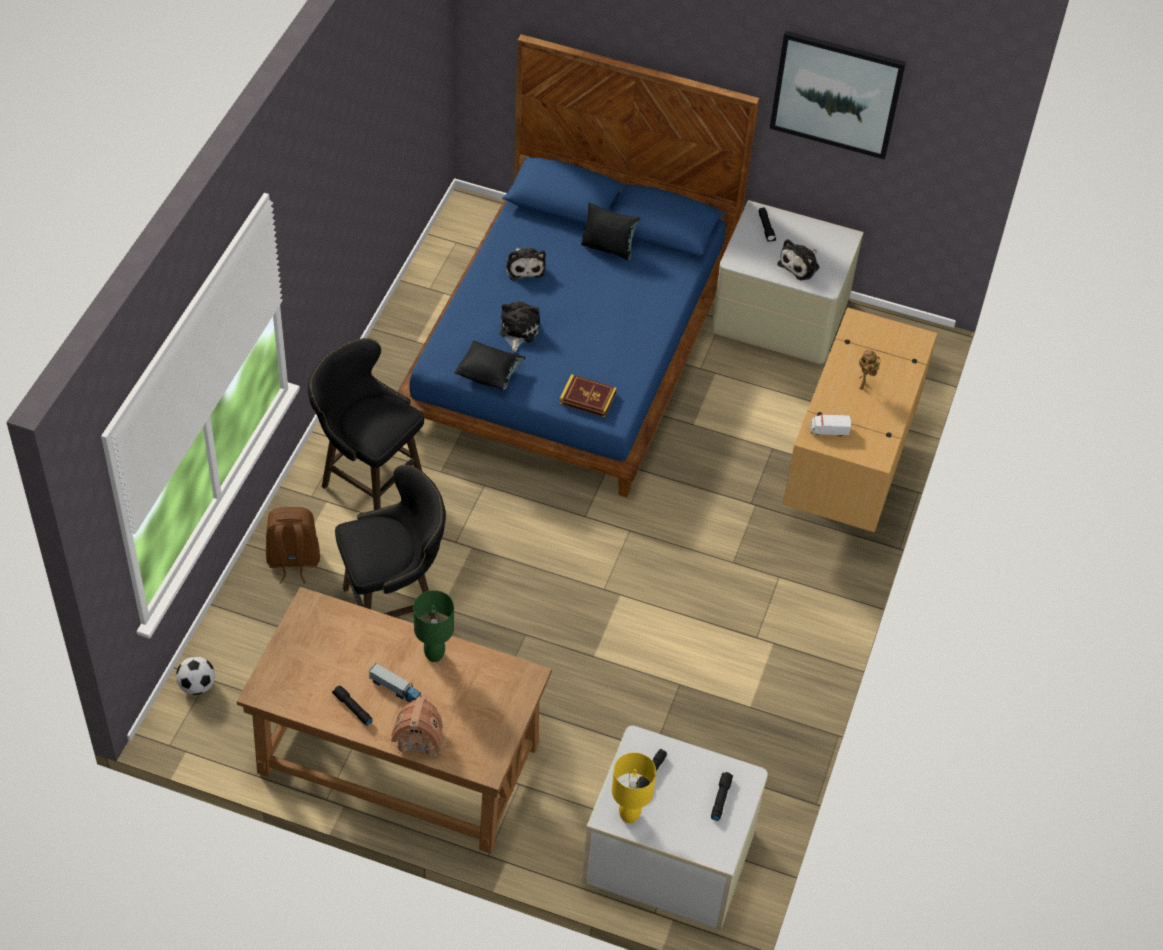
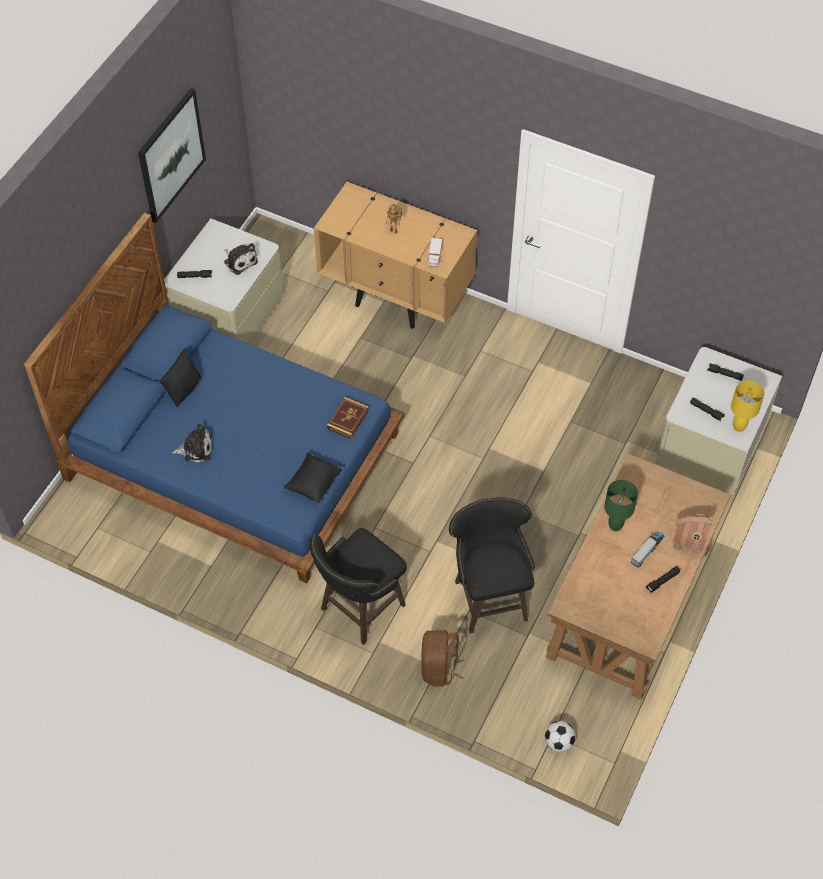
camera: 80 degrees left, 5 degrees up
(518, 331) = (269, 459): plush toy -> none

